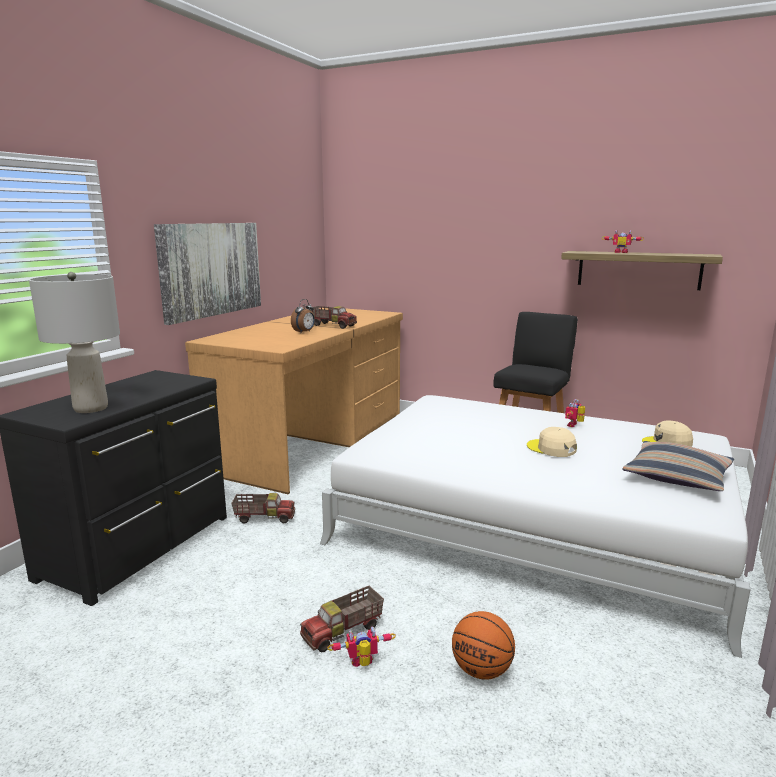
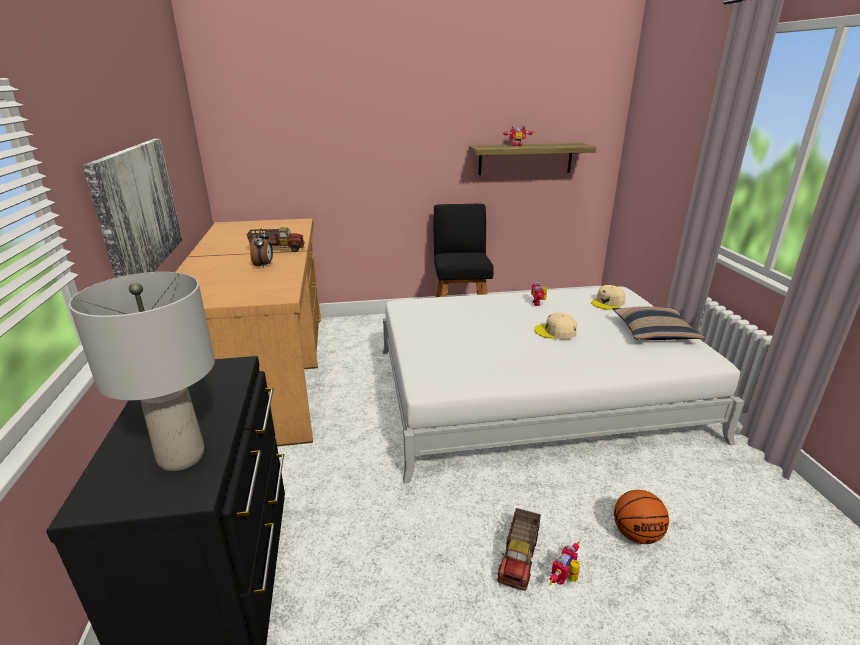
camera: 35 degrees left, 10 degrees up
(264, 518) = (320, 479): toy truck -> none

